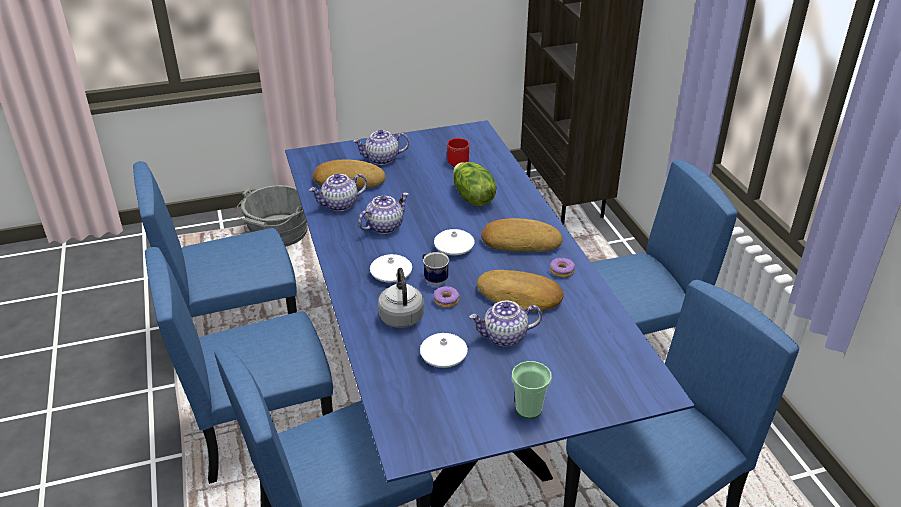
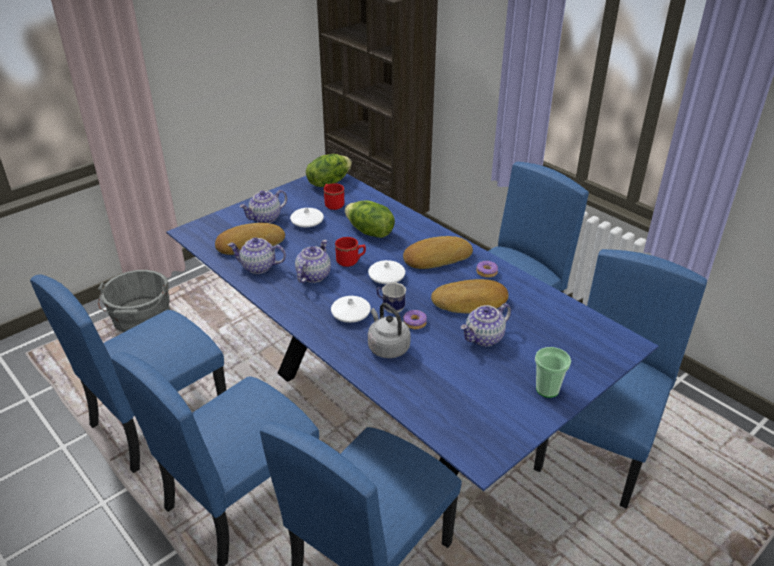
camera: 25 degrees left, 0 degrees up
(340, 205) = (258, 267): teapot -> teapot turned 60 degrees clockwise
(431, 222) = (350, 261): none -> red mug
(443, 355) = (448, 369): white vase -> white vase (307, 222)
(470, 137) = (328, 182): none -> lettuce

